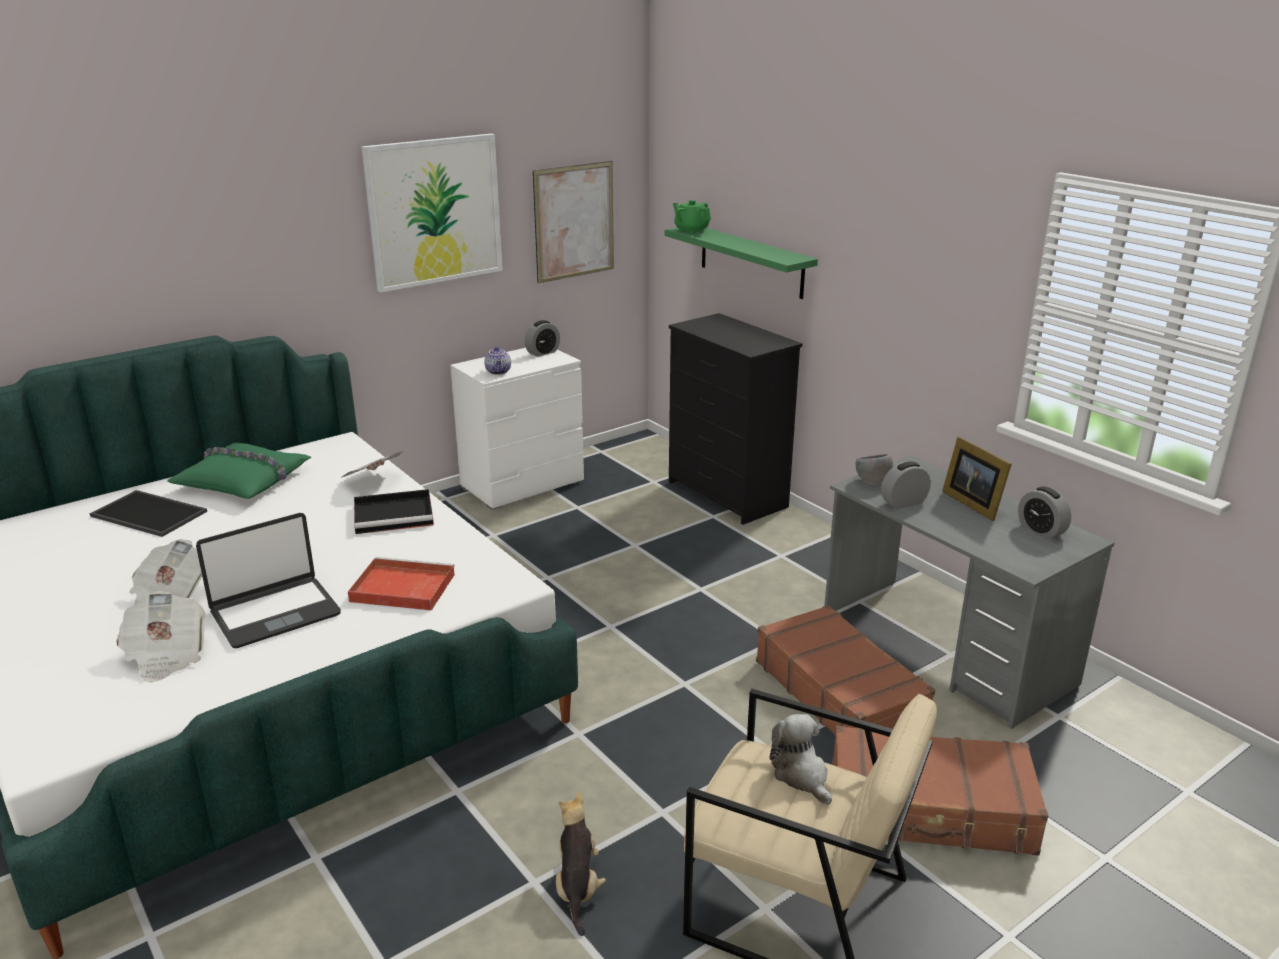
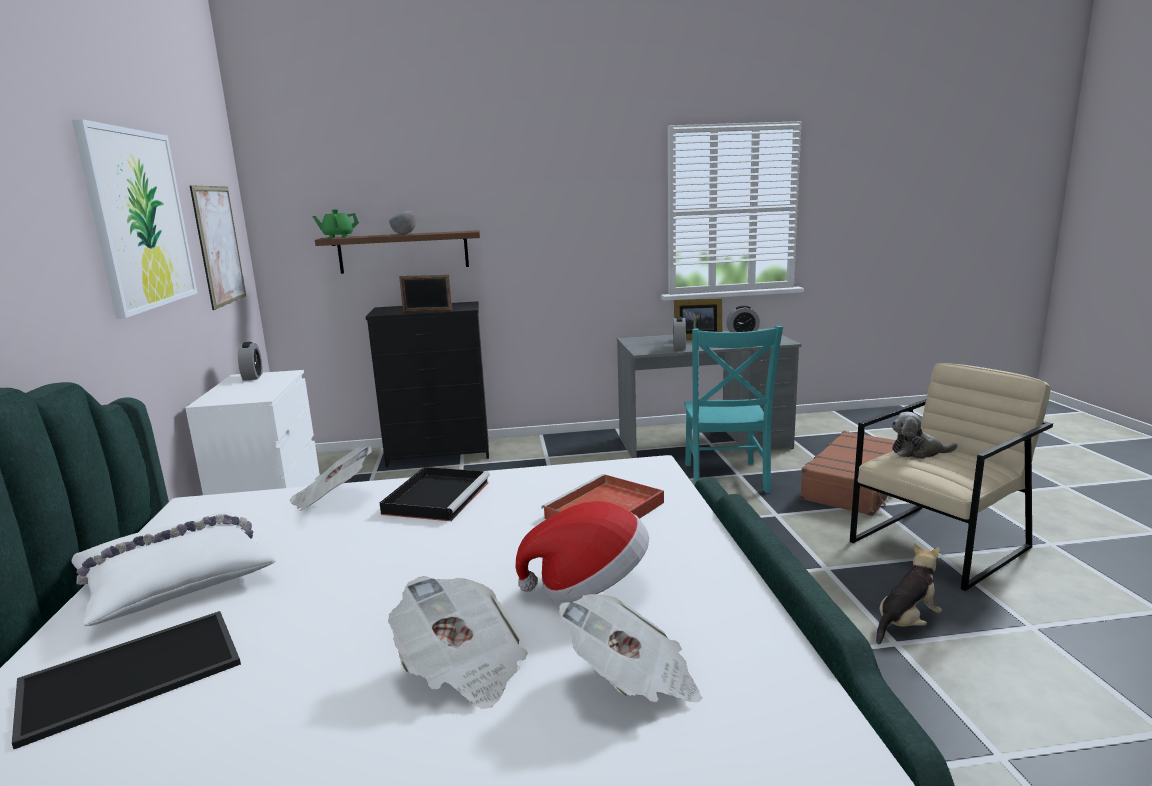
camera: 60 degrees left, 10 degrees down
(244, 481) = (175, 578): green pillow -> white pillow
(275, 613) = (589, 586): laptop -> hat
(499, 372) = (256, 393): teapot -> none
(578, 887) = (906, 623): plush toy -> plush toy turned 120 degrees clockwise
(719, 339) = (427, 311): none -> picture frame
(751, 261) = (403, 252): green shelf -> brown shelf
(839, 692) = (725, 479): brown suitcase -> turquoise chair
(872, 481) = (642, 348): grey bowl -> grey bowl (404, 234)

